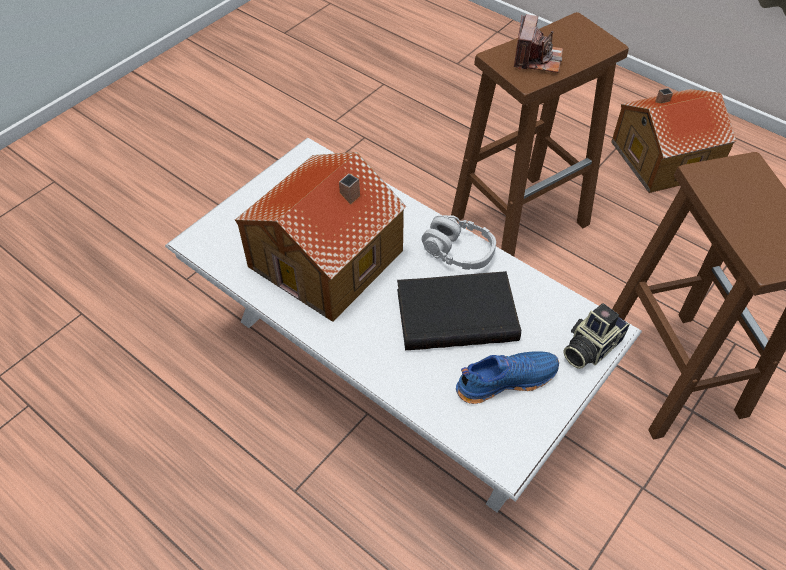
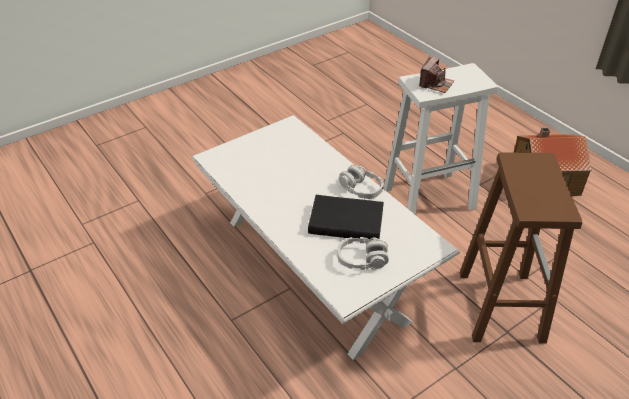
camera: 15 degrees right, 10 degrees down
(329, 258) = (282, 179): toy house -> none
(505, 379) = (362, 259): blue shoe -> grey headphones
(521, 219) = (430, 198): brown stool -> white stool
(589, 347) = (421, 253): camera -> none

